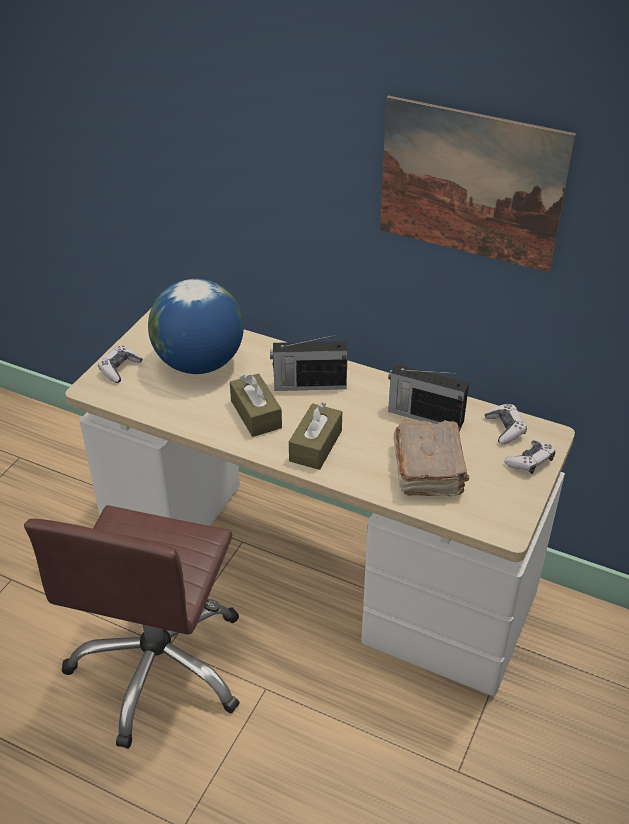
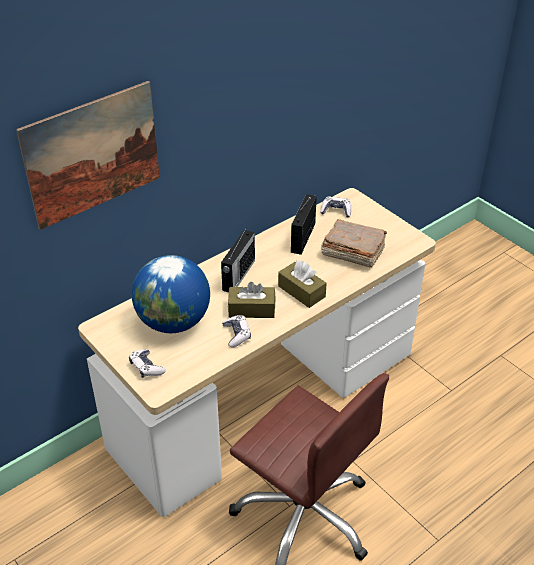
camera: 65 degrees left, 0 degrees up
(424, 415) = (303, 237): radio -> radio turned 150 degrees clockwise
(471, 184) = (281, 77): picture -> picture (93, 154)
(530, 462) = (369, 212): game controller -> game controller (237, 334)

